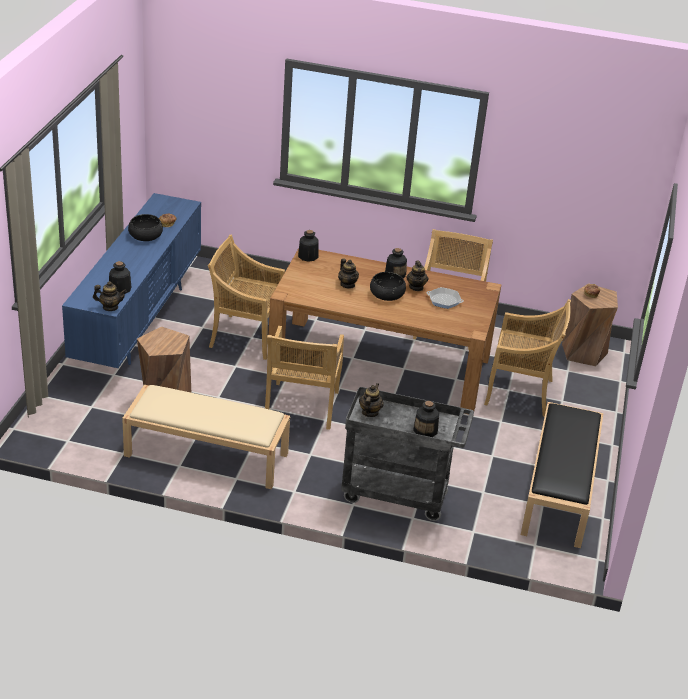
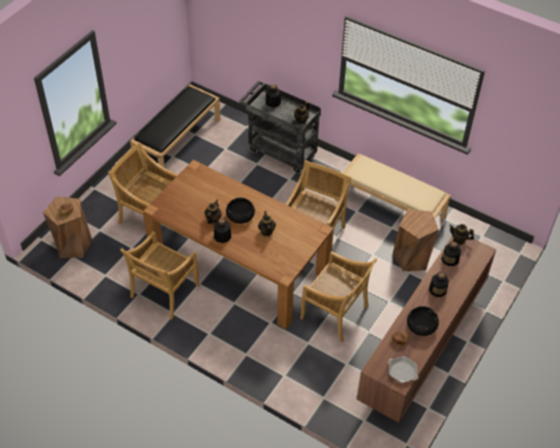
camera: 160 degrees left, 15 degrees up
(137, 321) = (422, 349): blue cabinet -> brown cabinet
(308, 256) = (286, 270): bottle -> bottle (438, 289)
(444, 300) = (199, 201): frying pan -> frying pan (402, 371)

